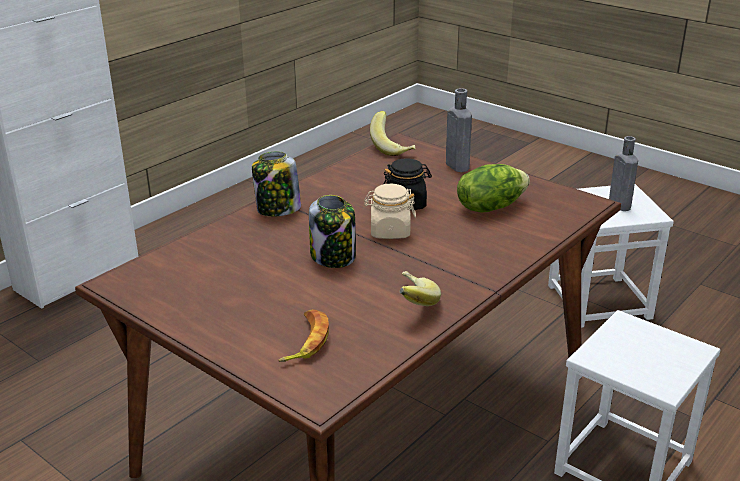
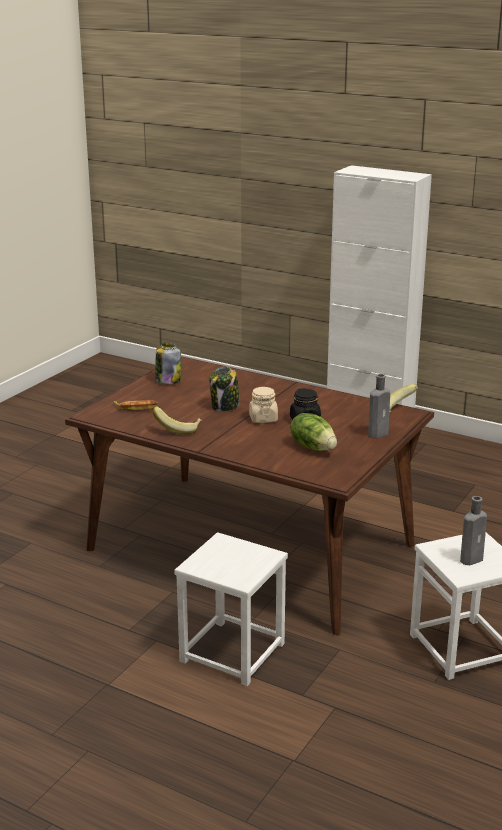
camera: 80 degrees right, 5 degrees down
(277, 209) = (279, 386): jar -> jar (168, 380)

